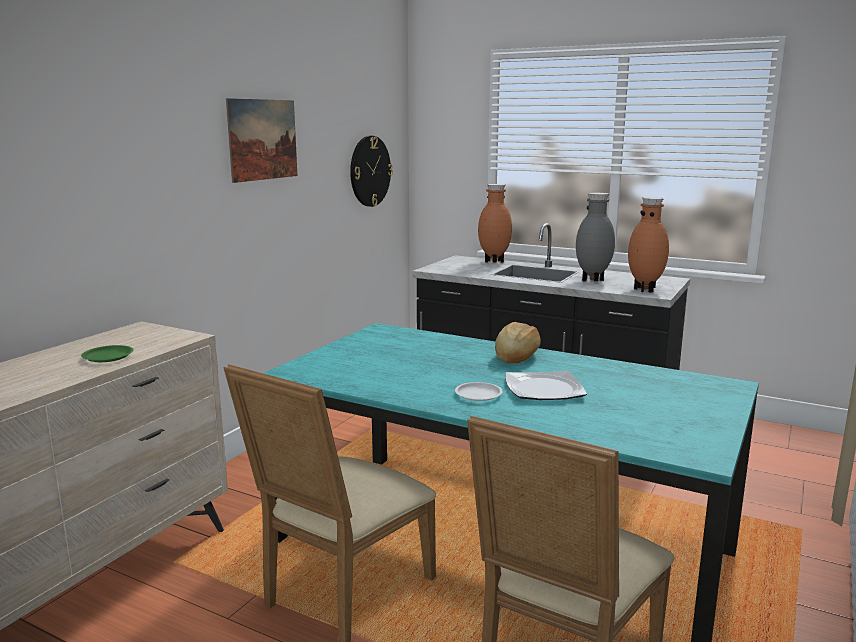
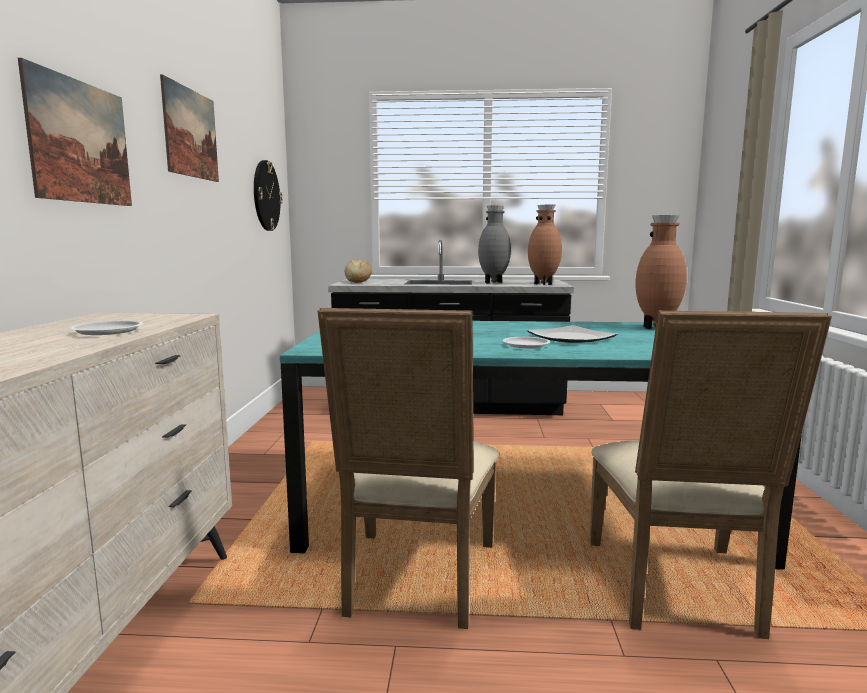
camera: 25 degrees left, 5 degrees down
(108, 357) = (108, 331): green plate -> white plate
(135, 184) = (81, 142): none -> picture
(494, 262) = (391, 279): brown vase -> brown vase (657, 328)
(516, 356) = (506, 325): bread -> bread (357, 281)

